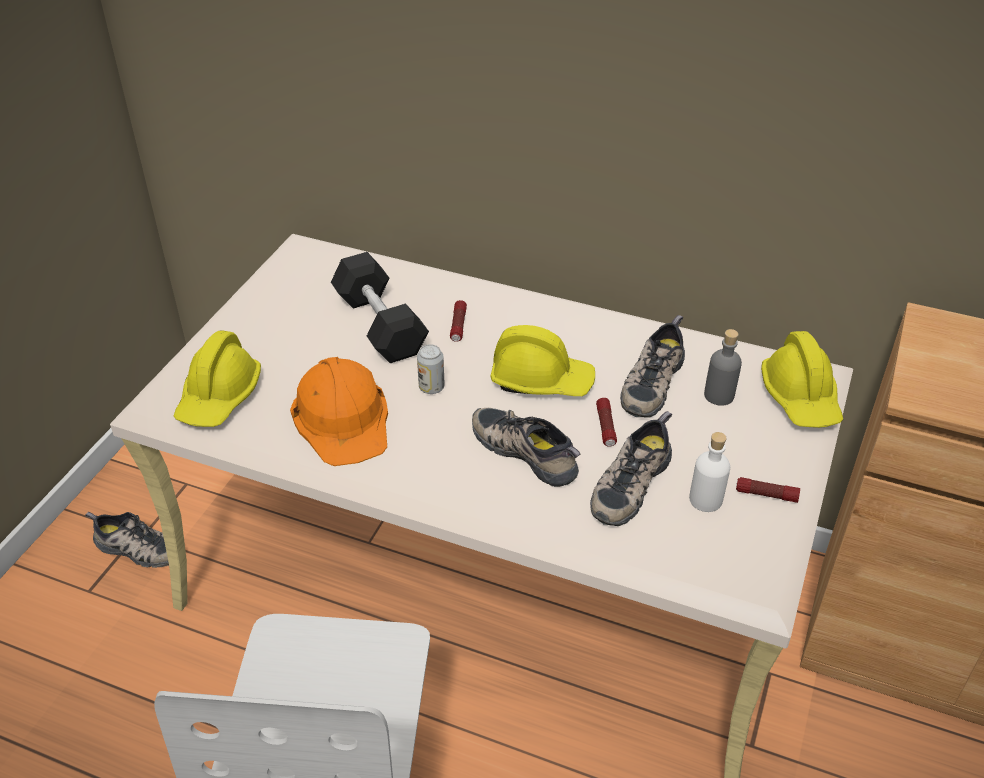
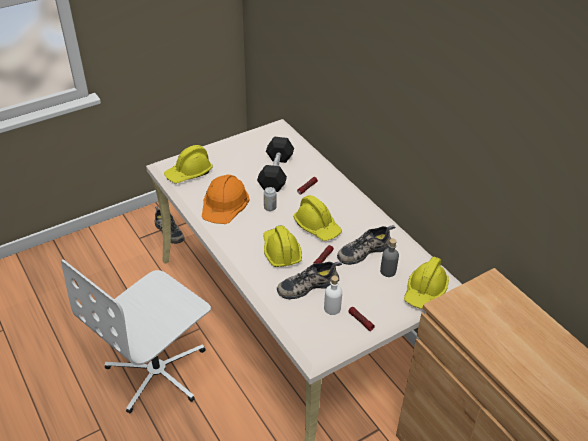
camera: 35 degrees right, 0 degrees up
(527, 451) = (281, 251): shoe -> yellow hard hat

